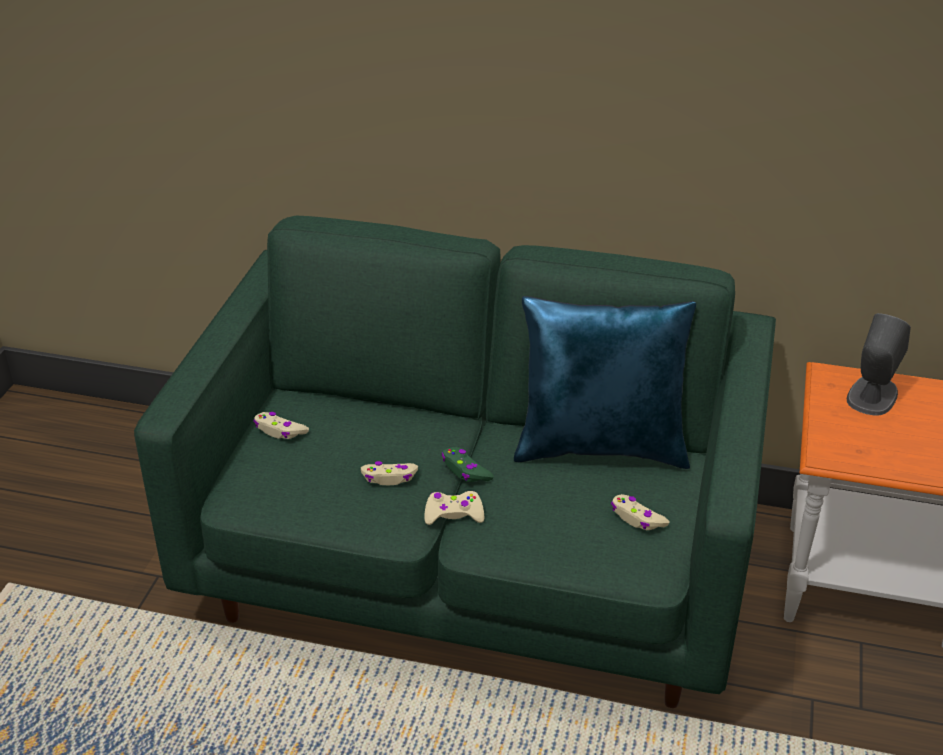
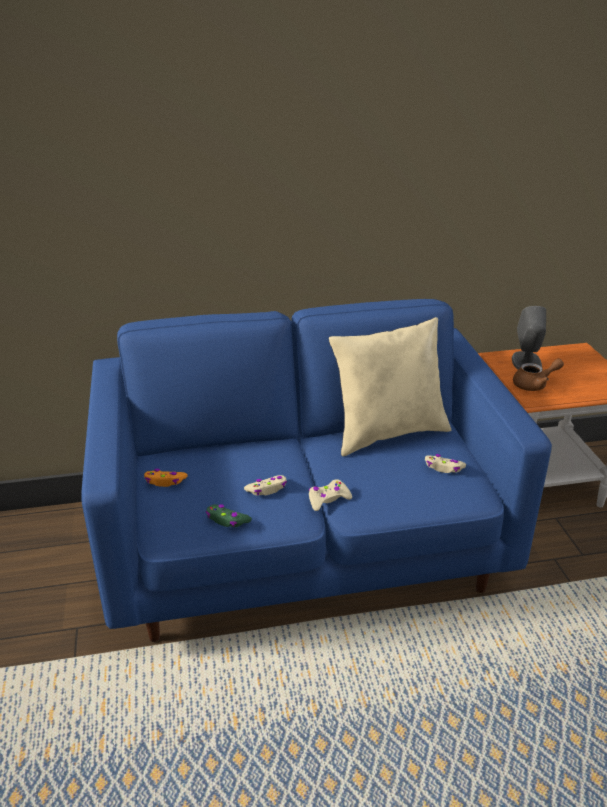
camera: 25 degrees left, 5 degrees down
(280, 431) = (165, 481): beige game controller -> orange game controller
(465, 471) = (315, 470): green game controller -> green game controller (227, 520)
(473, 571) = (304, 550): green sofa -> blue sofa
(601, 447) = (388, 433): blue pillow -> beige pillow
(851, 435) = (534, 385): none -> brown teapot

